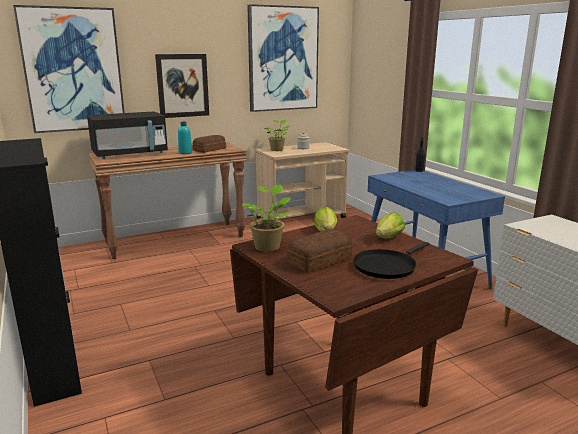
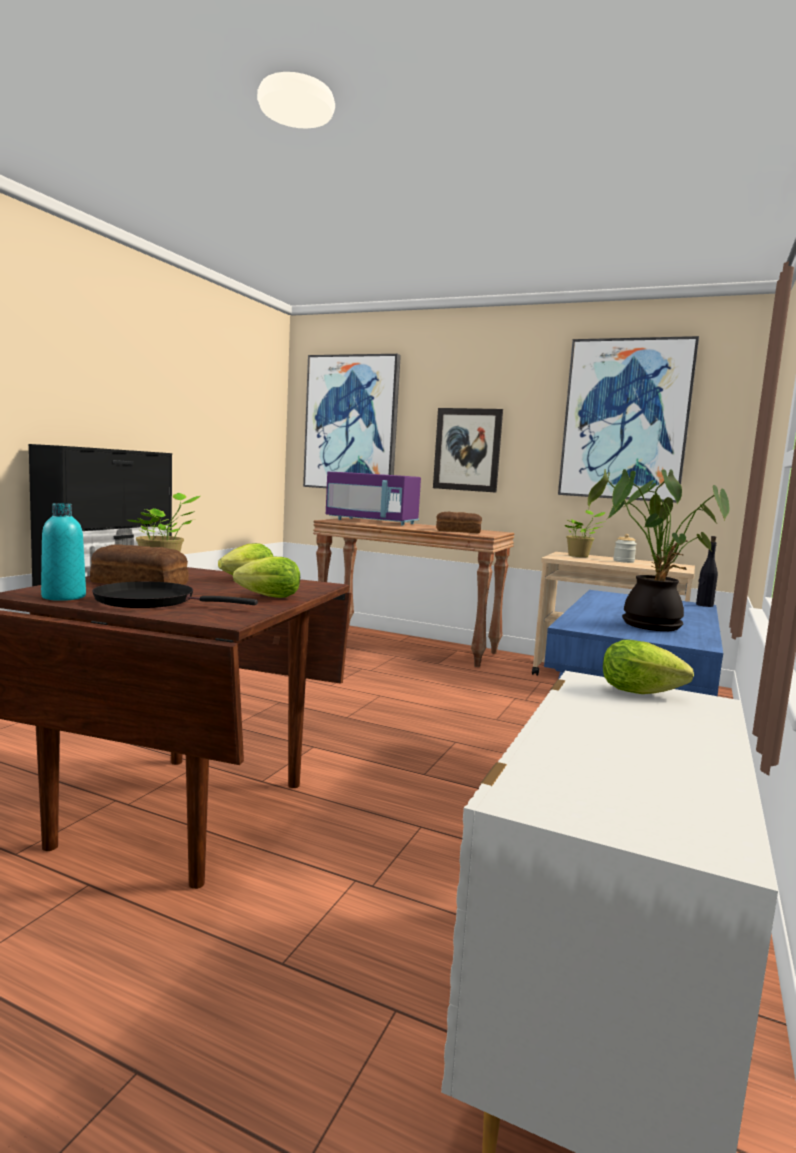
camera: 50 degrees right, 10 degrees down
(130, 154) = (372, 522): black microwave -> purple microwave
(185, 153) = (421, 528): turquoise bottle -> turquoise bottle (63, 597)
(452, 190) = (649, 624): none -> potted plant
(540, 223) = (644, 693): none -> lettuce

